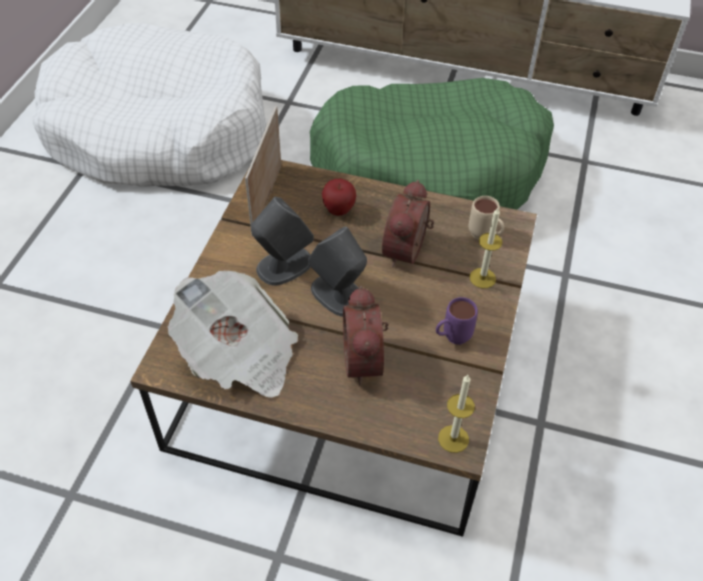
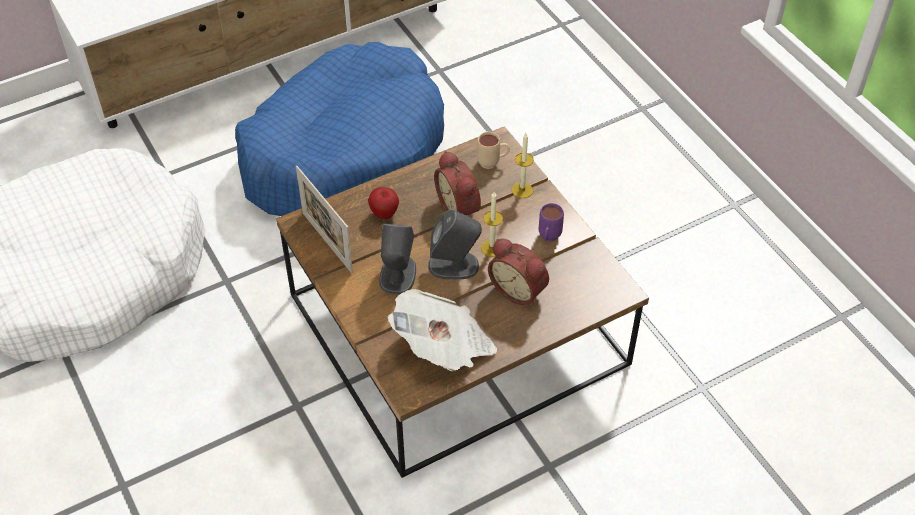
camera: 45 degrees left, 0 degrees up
(430, 171) = (344, 153): green dog bed -> blue dog bed
(453, 439) = (614, 291): candle -> candle (492, 248)

